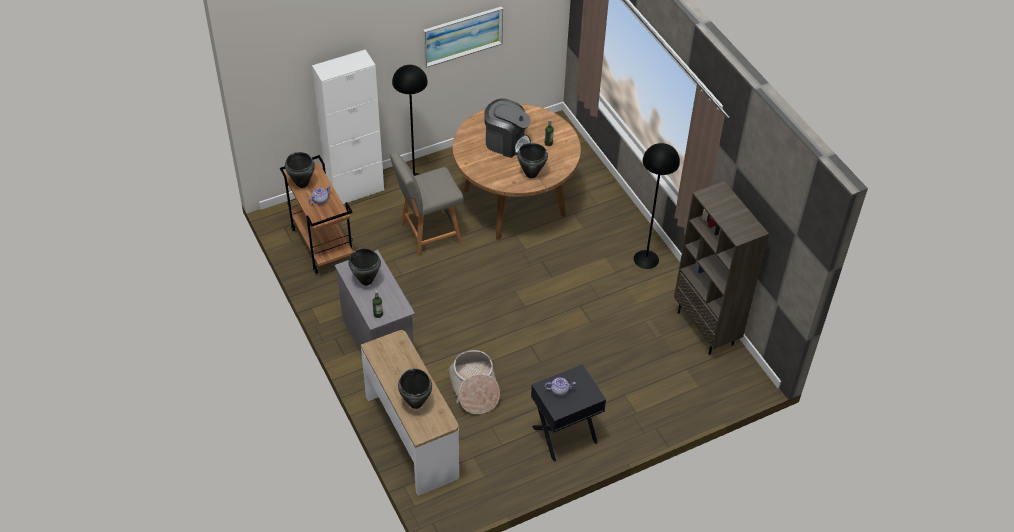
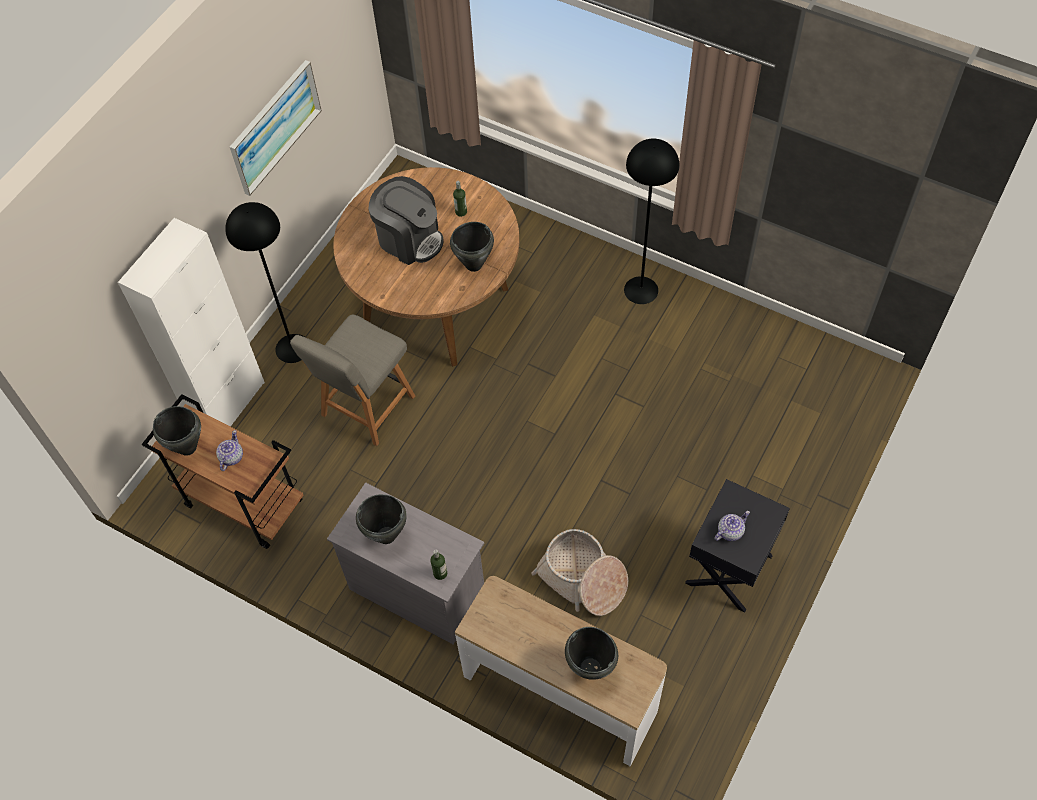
camera: 30 degrees left, 10 degrees up
(506, 142) = (409, 239): coffee machine -> coffee machine turned 45 degrees clockwise
(706, 328) = (772, 336): brown bookcase -> none

